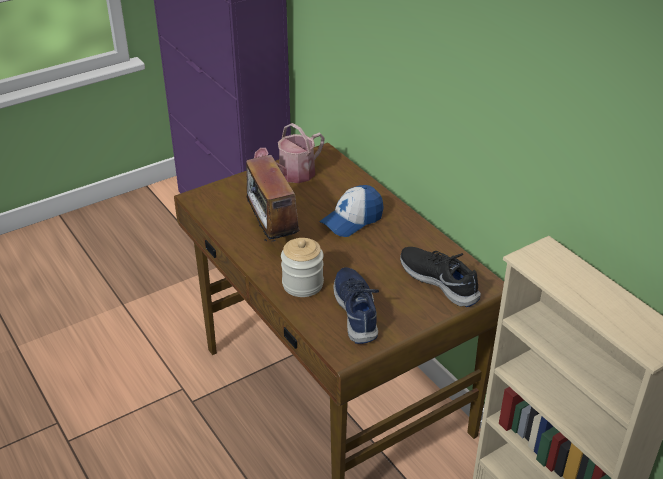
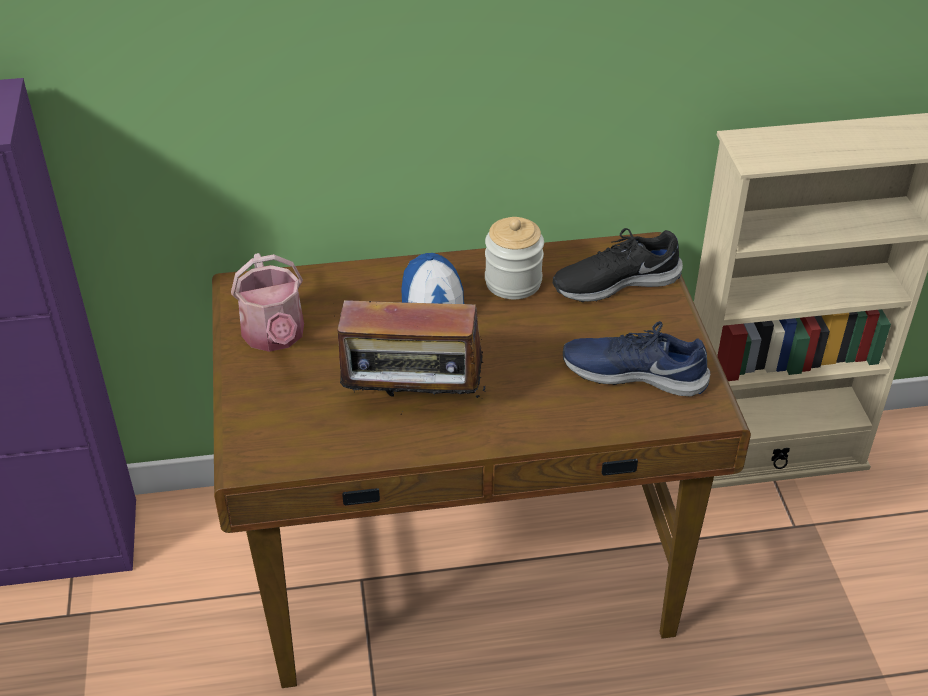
camera: 65 degrees left, 5 degrees up
(302, 284) = (550, 406): jar -> jar (513, 282)

